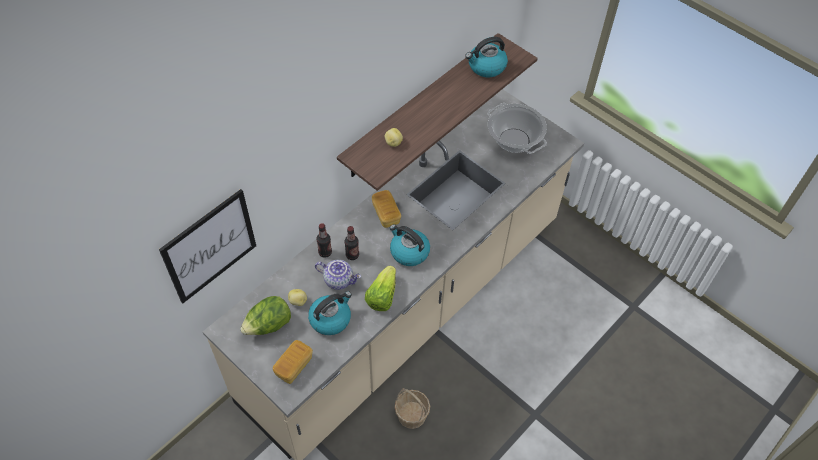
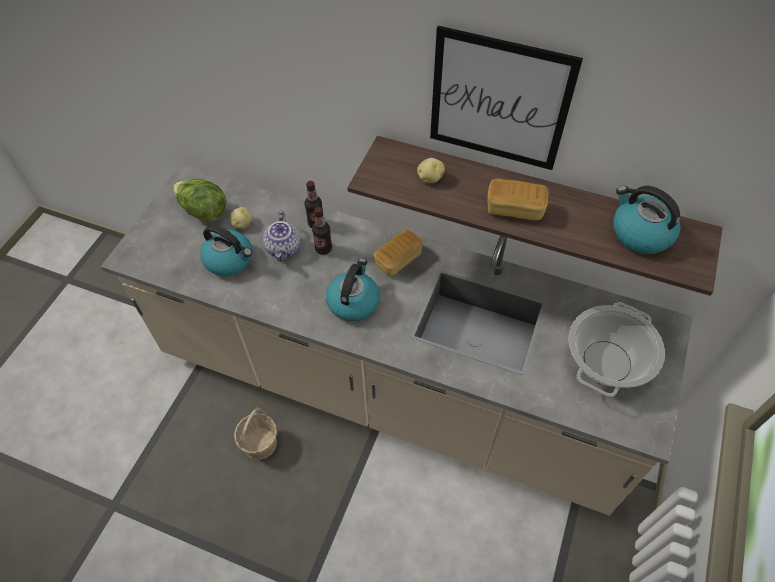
camera: 70 degrees right, 0 degrees up
(210, 246) = (192, 77): picture -> picture (499, 100)
(294, 366) = (160, 250): bread -> bread (514, 209)
(382, 296) = (278, 297): lettuce -> none

